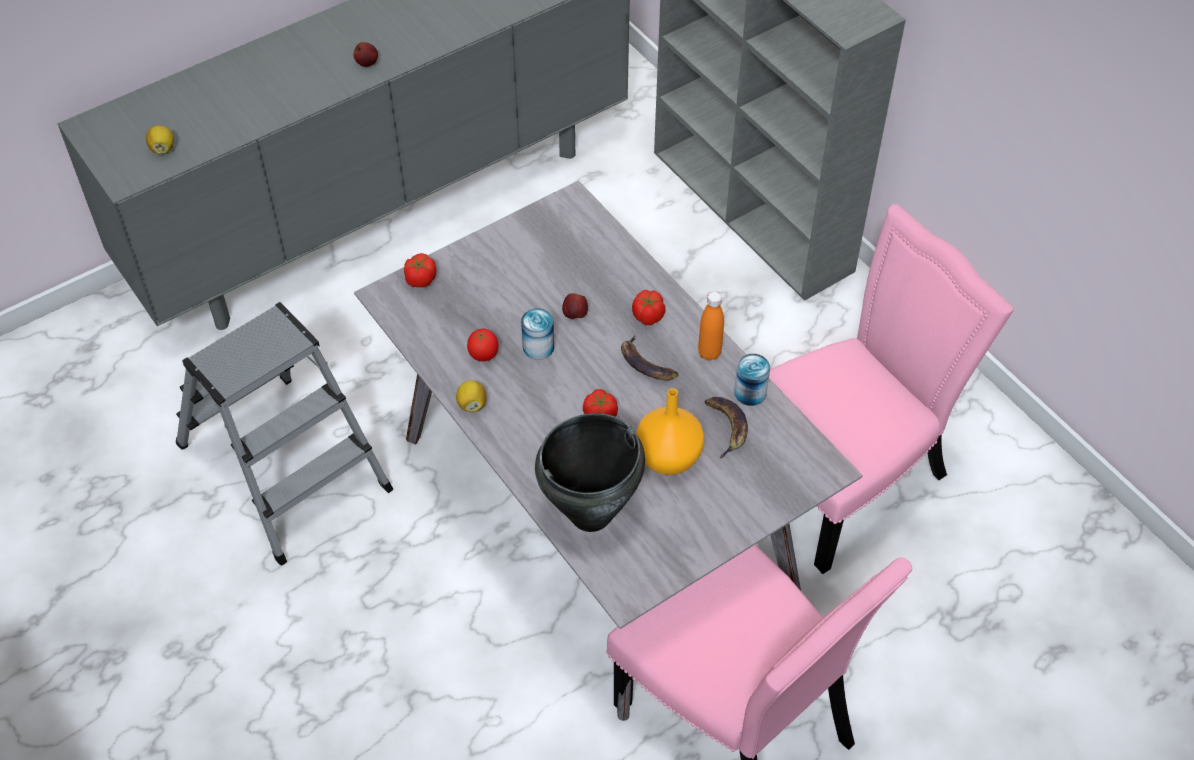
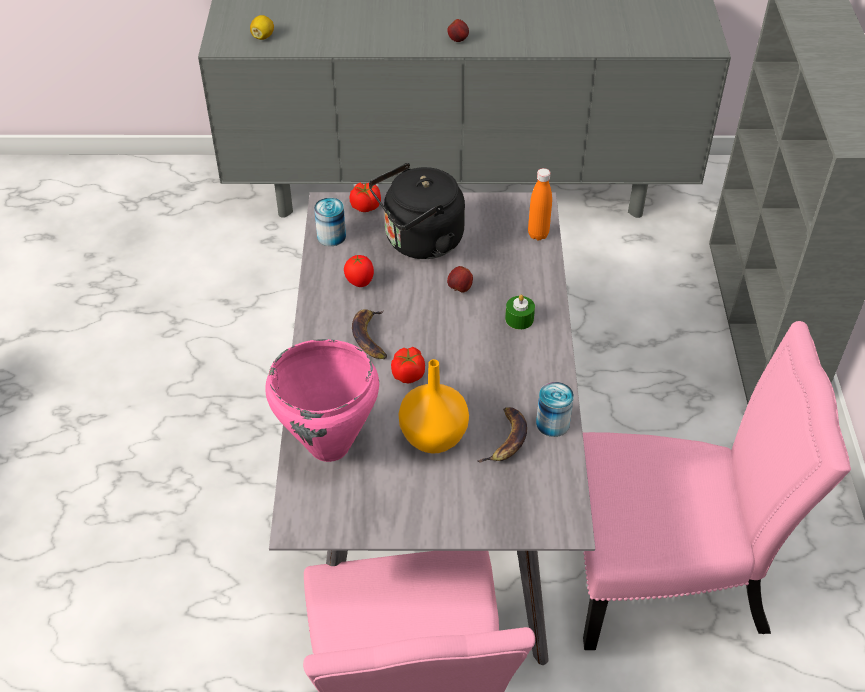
camera: 35 degrees right, 5 degrees down
(283, 465) = (240, 327): grey step ladder -> none
(472, 404) = (317, 313): lemon -> none
(501, 289) = (419, 242): none -> black kettle
(538, 347) = (408, 297): can -> can (331, 236)
(591, 515) = (330, 446): black cooking pot -> pink cooking pot
(645, 364) = (483, 354): banana -> banana (370, 337)
(648, 316) = (519, 319): tomato -> green candle
(709, 353) = (545, 373): orange bottle -> orange bottle (538, 234)

